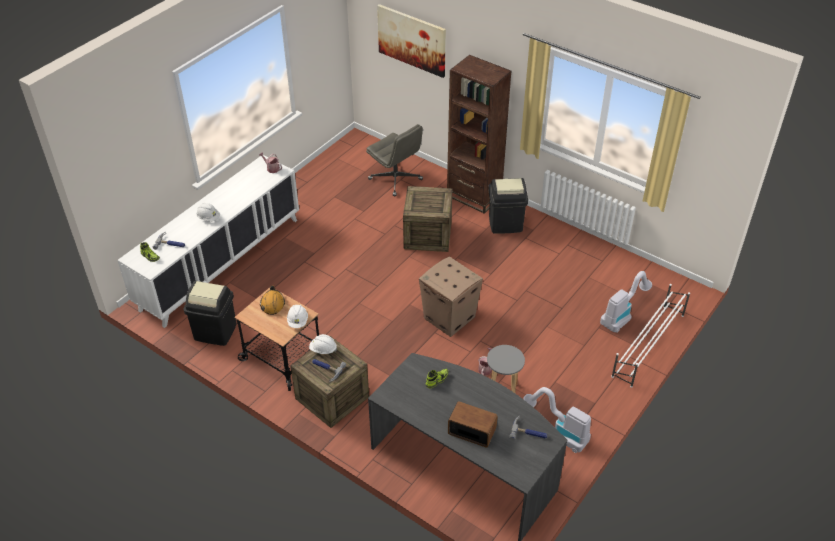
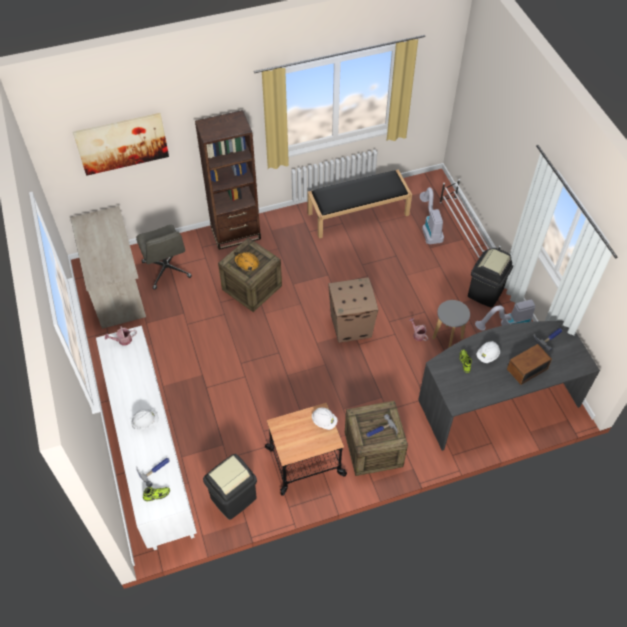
camera: 55 degrees left, 10 degrees up
(272, 304) = (289, 429): orange hard hat -> orange hard hat (246, 263)
(323, 349) = (358, 422): white hard hat -> white hard hat (487, 355)
(352, 162) = (115, 286): none -> beige desk
(396, 179) = (167, 270): grey office chair -> grey office chair turned 75 degrees clockwise
(505, 224) = (284, 234): black trash can -> black trash can (485, 292)
(583, 258) = (358, 213): none -> black bench

